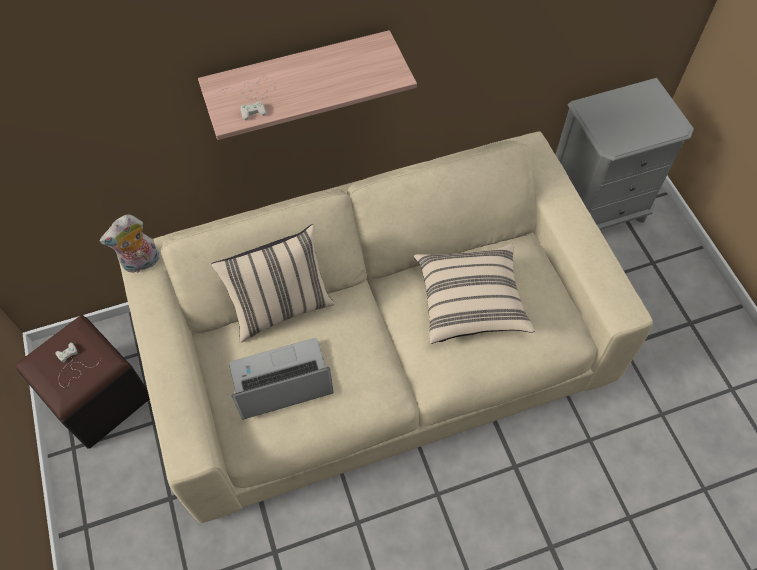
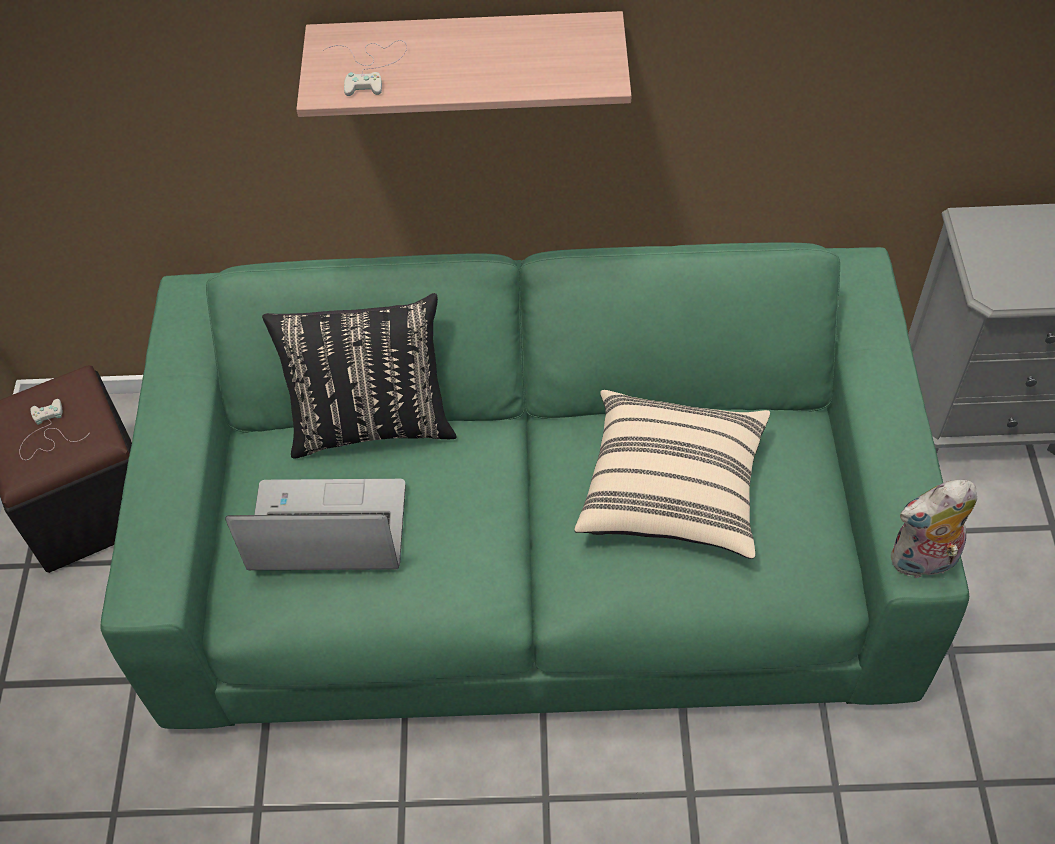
camera: 20 degrees right, 5 degrees down
(141, 263) = (185, 303): plush toy -> plush toy (922, 562)
(281, 307) = (372, 423): beige pillow -> black pillow
(378, 347) = (534, 542): beige sofa -> green sofa

